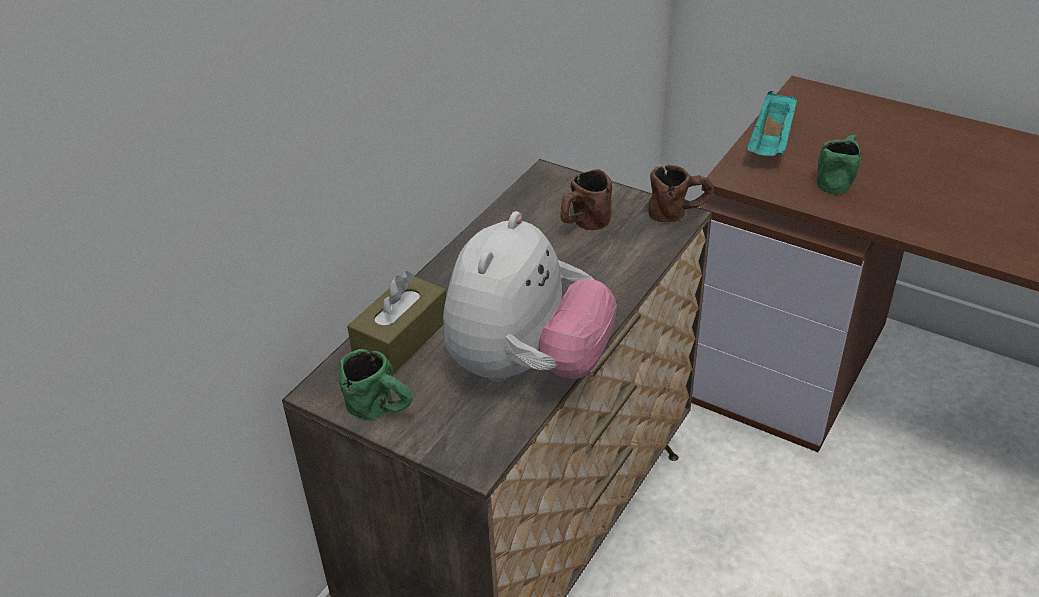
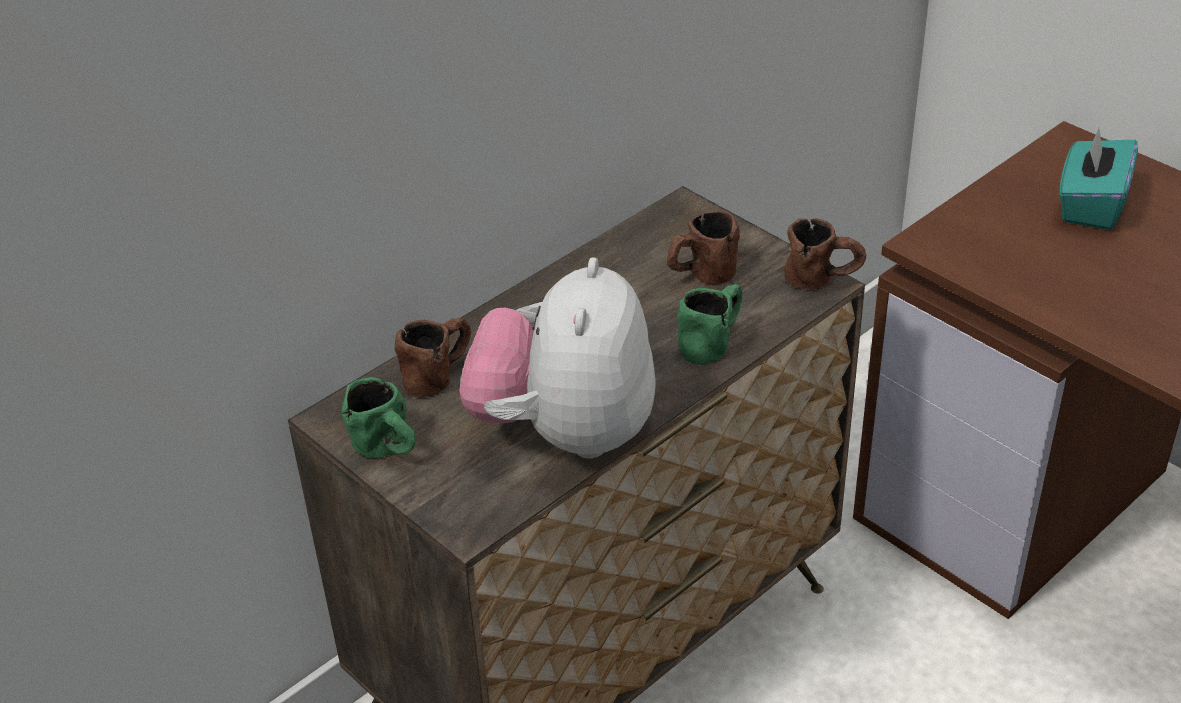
camera: 15 degrees right, 0 degrees up
(401, 338) = (439, 374): brown tissue box -> brown mug
(527, 367) = (566, 432): plush toy -> plush toy turned 150 degrees clockwise
(771, 143) = (993, 207): turquoise tray -> none
(837, 179) = (1058, 267): green mug -> green mug (713, 341)
(839, 131) = (1090, 205): none -> turquoise tissue box

